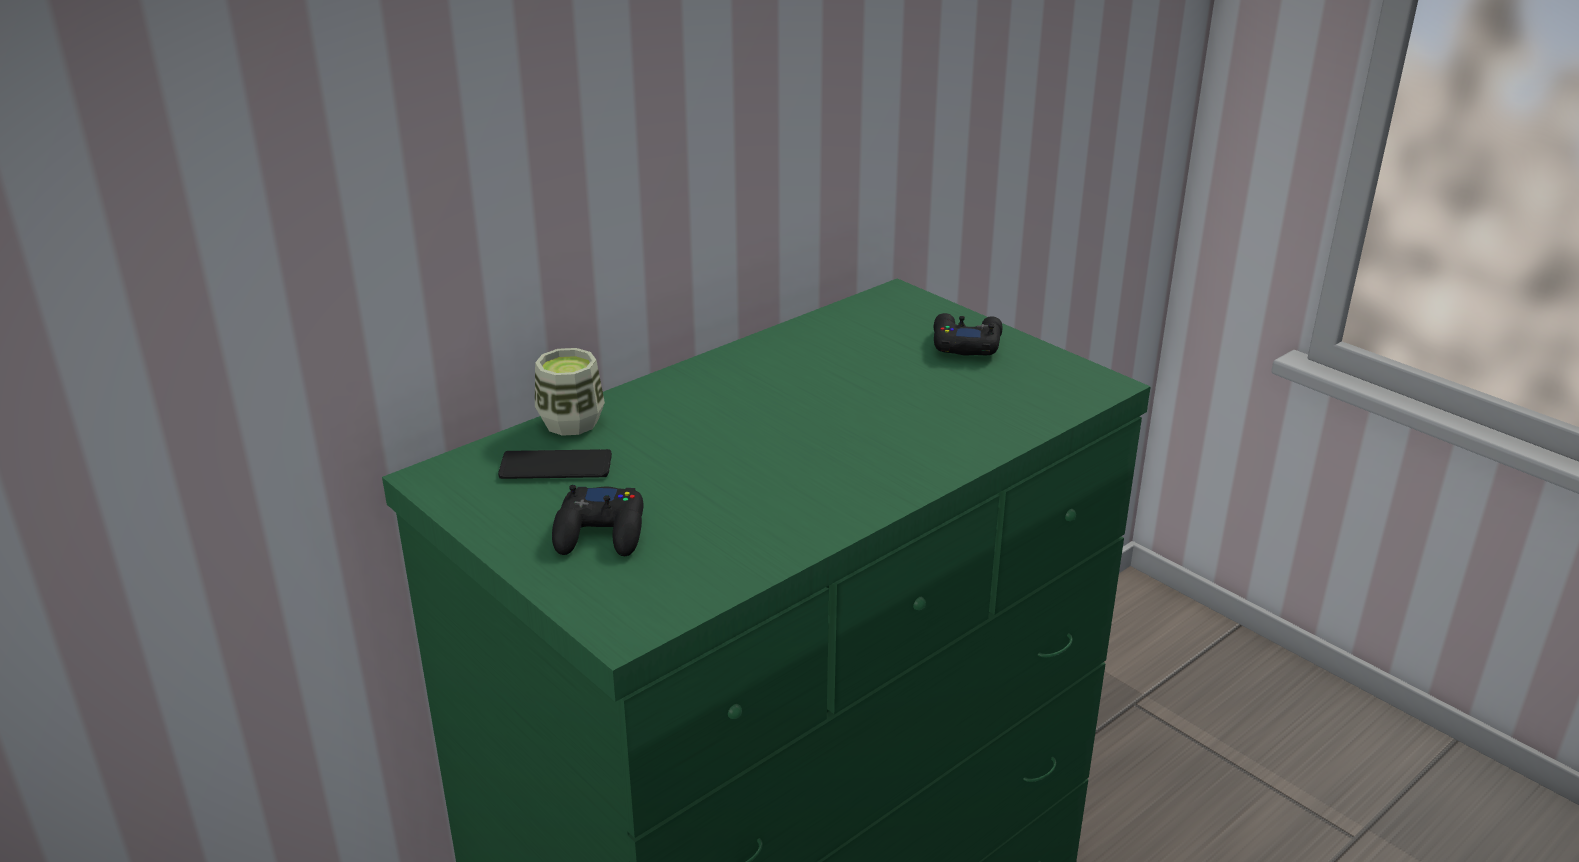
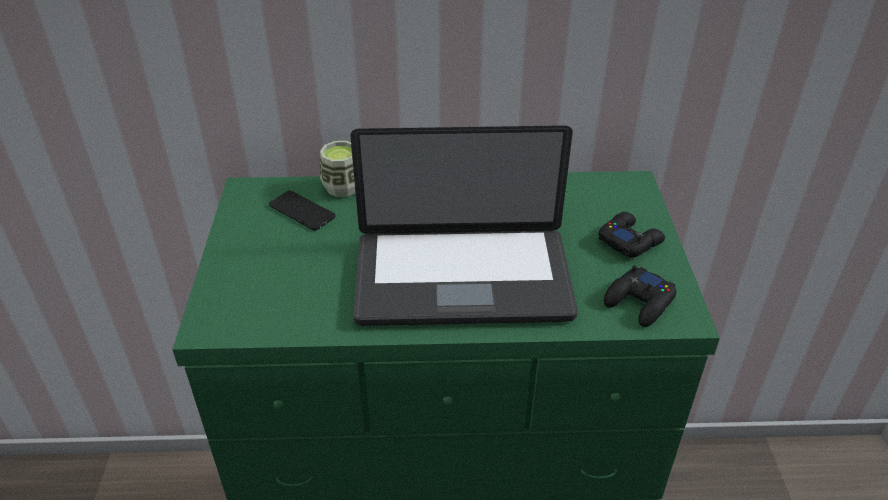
camera: 40 degrees right, 10 degrees up
(601, 532) = (270, 264): black game controller -> black game controller (639, 302)
(853, 446) = (462, 279): none -> laptop

